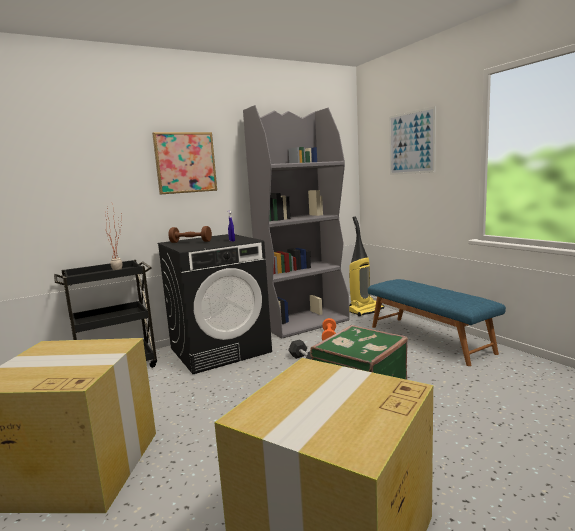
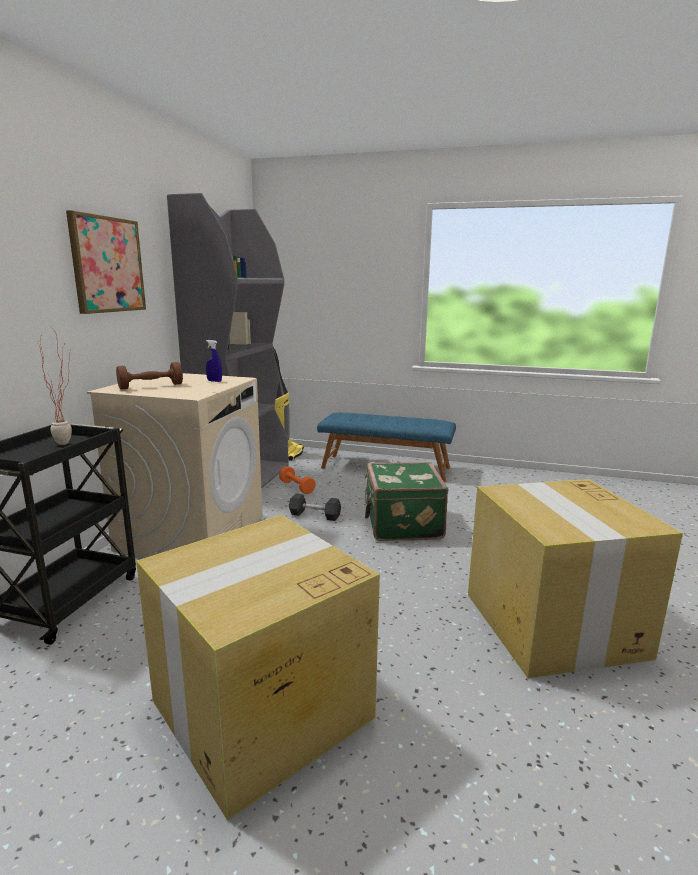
camera: 45 degrees left, 5 degrees up
(220, 350) = (192, 532): black washing machine -> beige washing machine
(411, 143) = (338, 264): picture -> none

